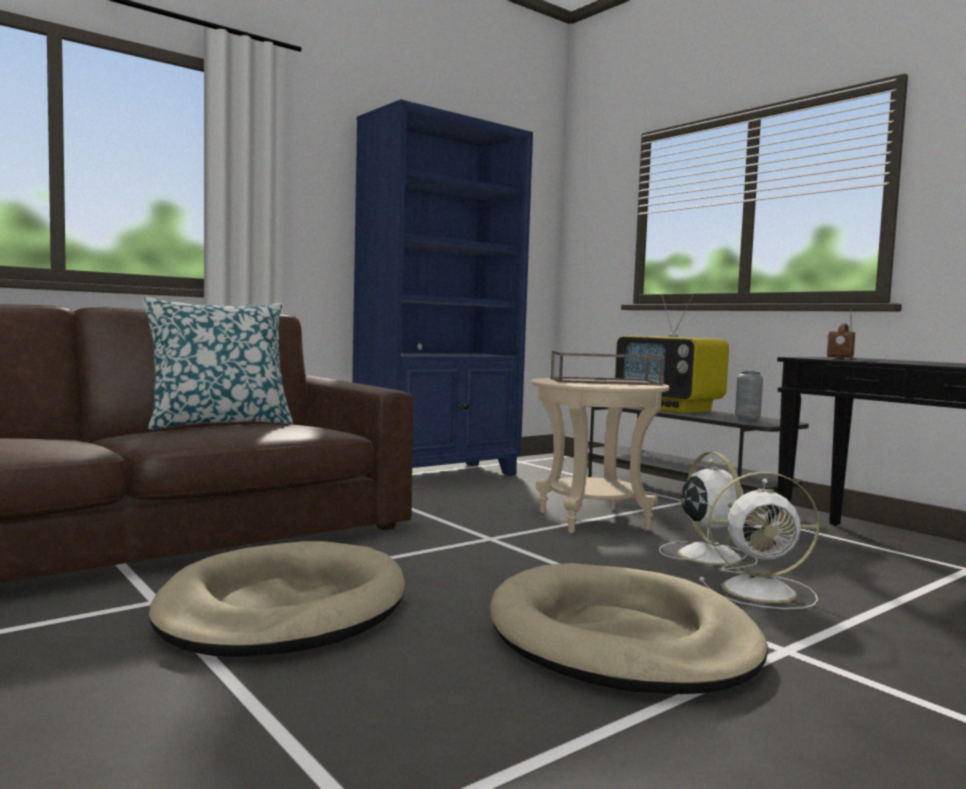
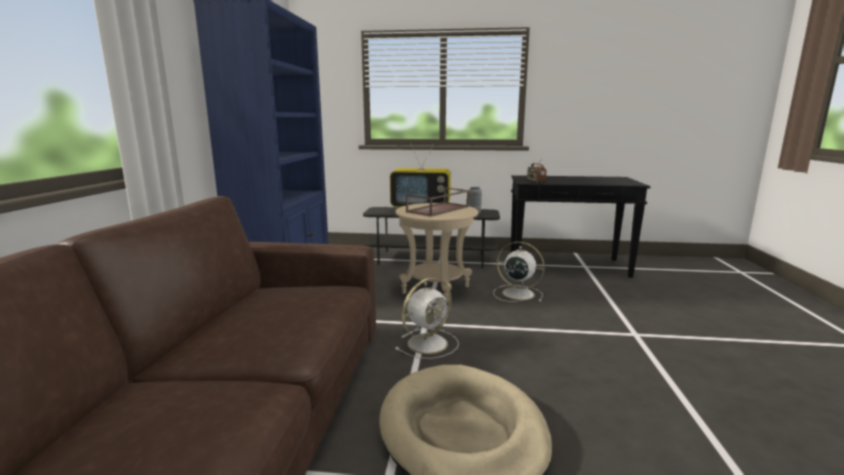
camera: 45 degrees left, 10 degrees up
(219, 424) = (269, 314): pillow -> none
(621, 639) = (597, 359): beige dog bed -> none
(762, 591) = (570, 306): white fan -> white fan (429, 343)

